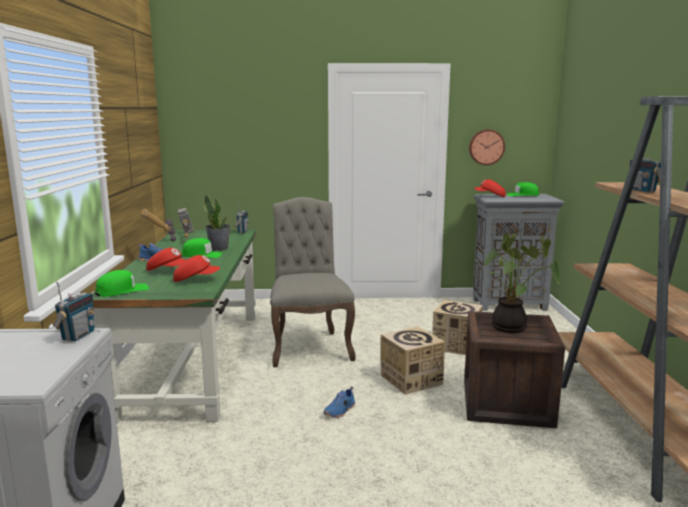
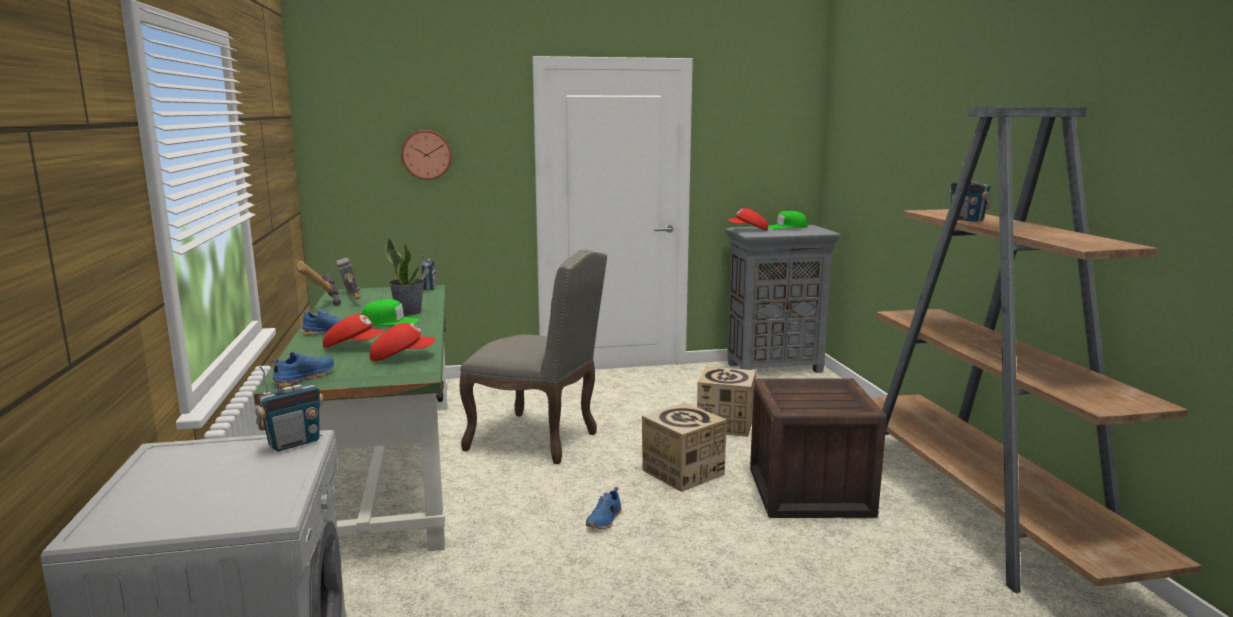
camera: 10 degrees left, 0 degrees up
(77, 336) = (294, 443): radio -> radio turned 45 degrees clockwise
(122, 291) = (303, 378): green cap -> blue shoe
(309, 347) = (536, 440): grey chair -> grey chair turned 135 degrees clockwise
(486, 147) = (739, 166): wall clock -> wall clock (426, 154)
(512, 328) = (814, 397): potted plant -> none

